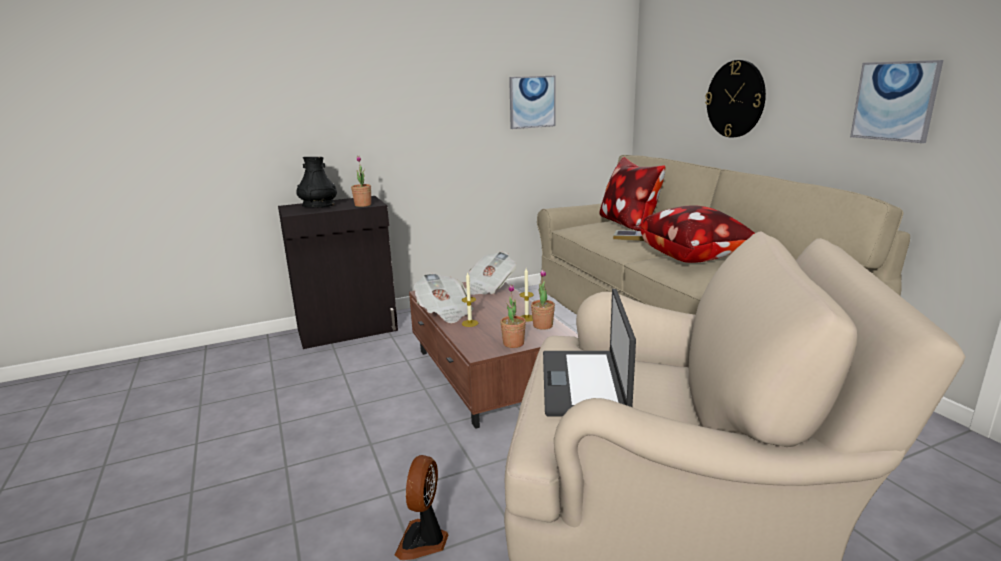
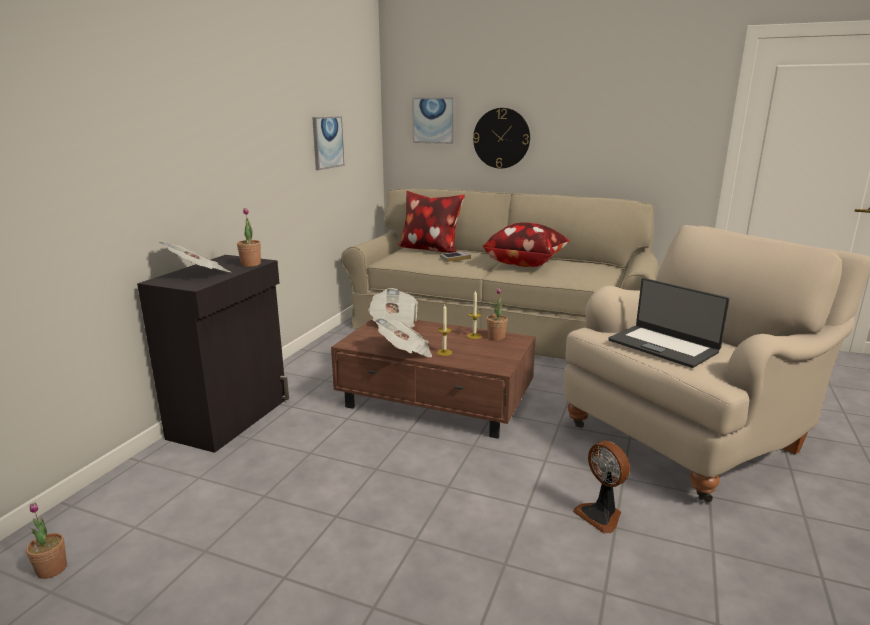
camera: 45 degrees left, 0 degrees up
(318, 206) = (198, 274): black vase -> newspaper
(513, 343) = (506, 354): potted plant -> potted plant (52, 569)
(895, 101) = (633, 139): picture -> picture (433, 120)

